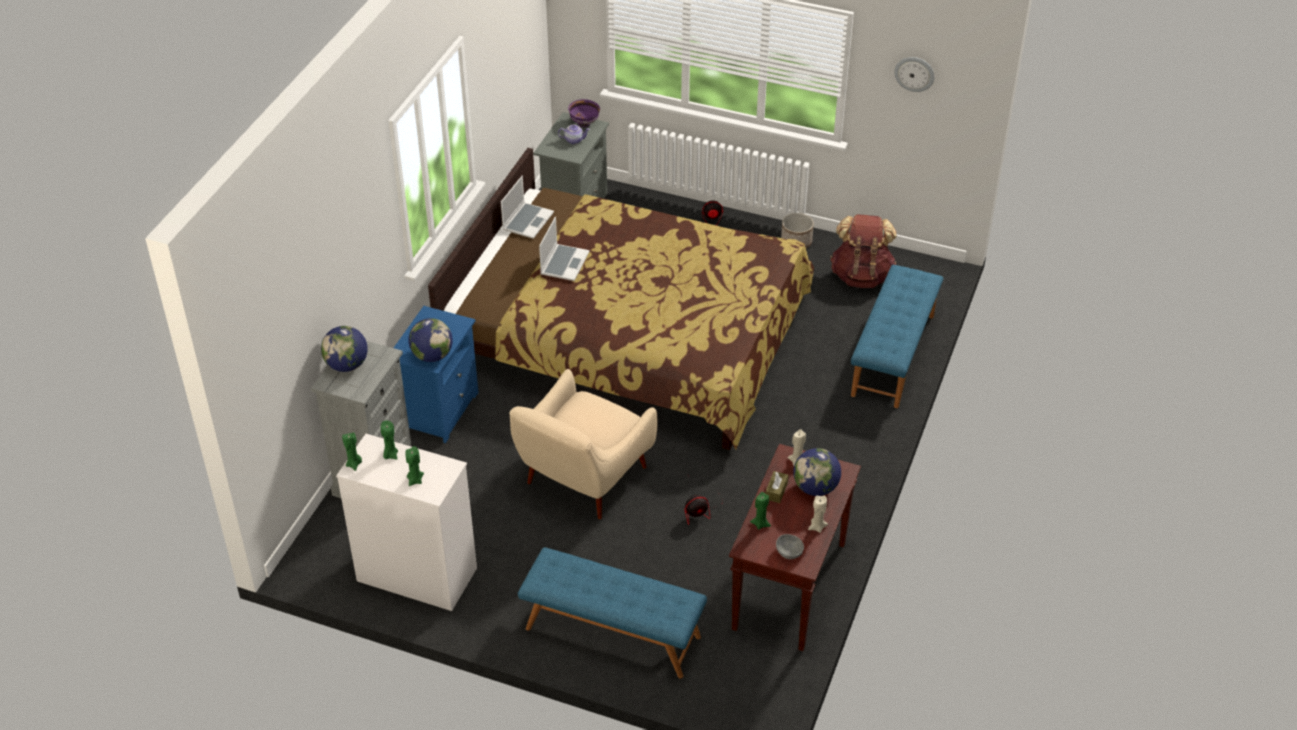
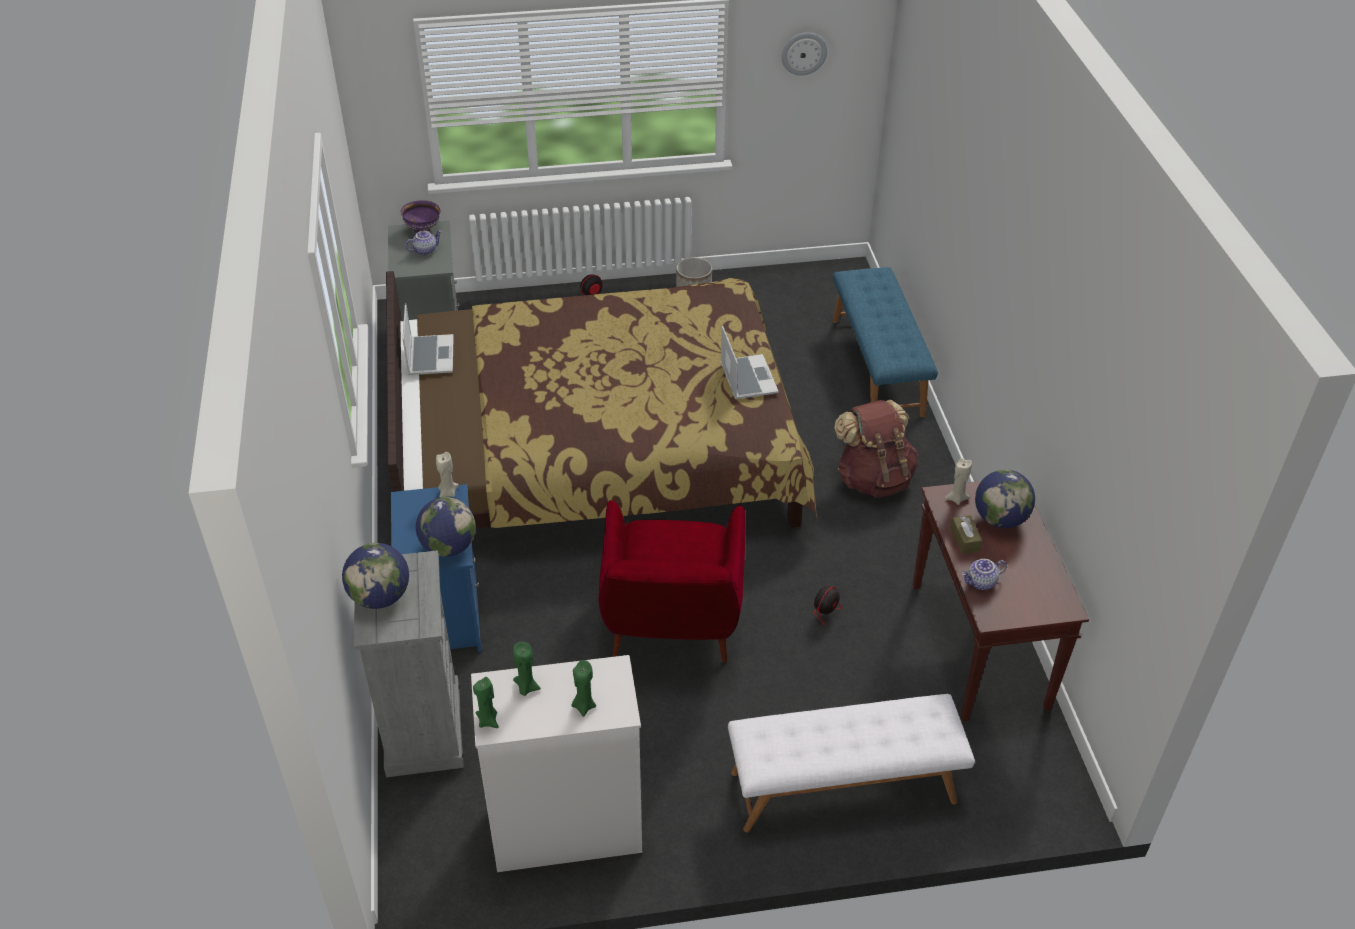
camera: 30 degrees left, 0 degrees up
(564, 263) = (511, 386): laptop -> laptop (747, 378)
(583, 479) = (672, 625): beige armchair -> red armchair
(612, 633) = (843, 788): blue bench -> white bench
(760, 524) = (981, 583): green candle -> teapot
(789, 552) = (1037, 600): grey bowl -> none
(817, 527) = (1039, 560): beige candle -> beige candle (448, 492)
(861, 276) = (783, 301): brown backpack -> brown backpack (873, 479)

